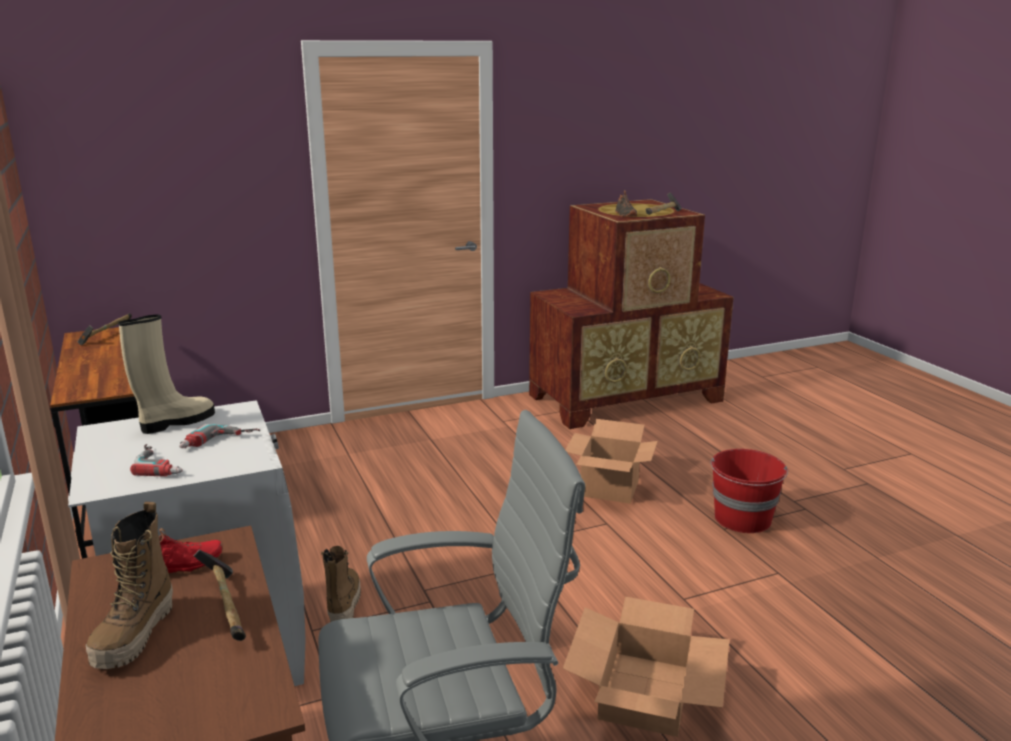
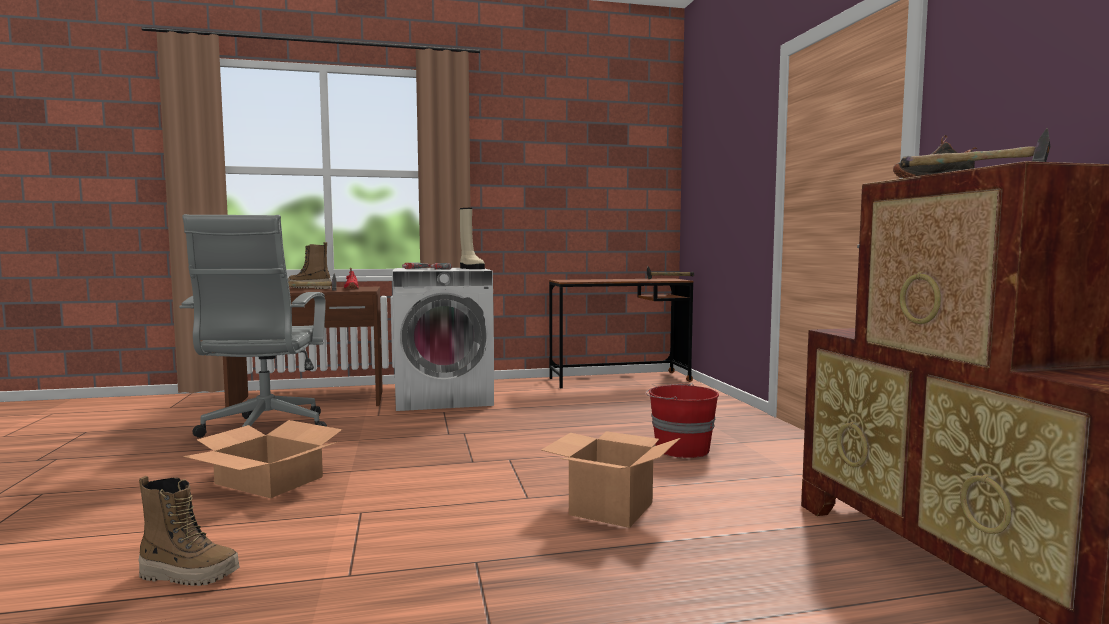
camera: 100 degrees right, 15 degrees down
(343, 604) = (464, 417): boot -> boot (189, 575)
(743, 519) = (492, 582): red bucket -> red bucket (680, 449)

